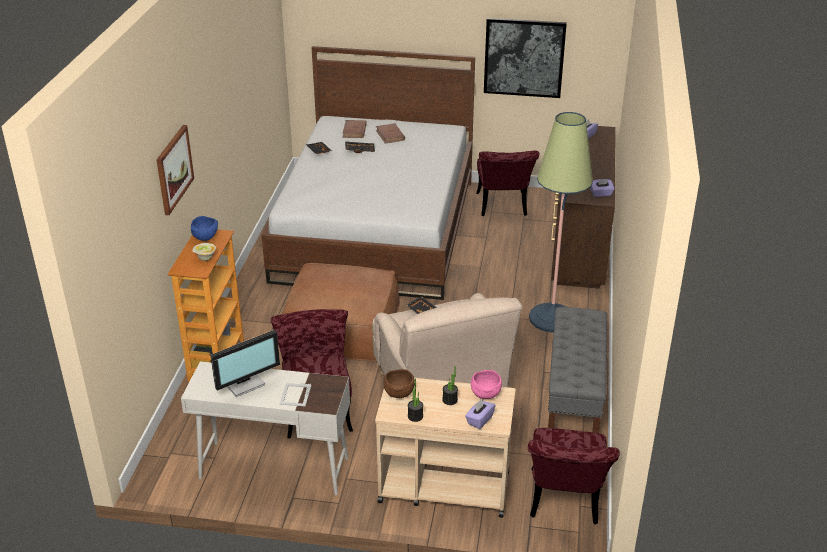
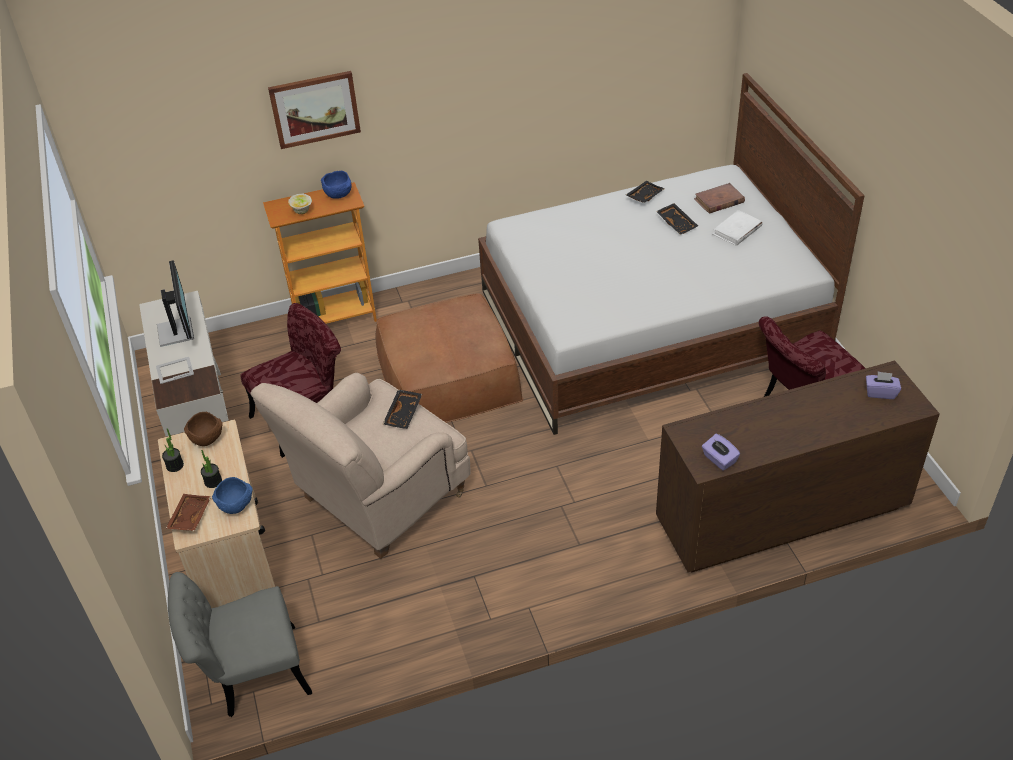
camera: 65 degrees right, 10 degrees up
(244, 383) = (177, 331): monitor -> monitor turned 135 degrees counterclockwise
(390, 135) = (737, 230): brown book -> white book
(479, 420) = (189, 517): purple tissue box -> brown tray
(485, 394) = (236, 505): pink bowl -> blue bowl
(524, 57) = (911, 236): picture -> none
(552, 318) = (587, 546): floor lamp -> none
(564, 503) = (250, 675): red chair -> grey chair
(574, 393) = (449, 620): grey bench -> none

